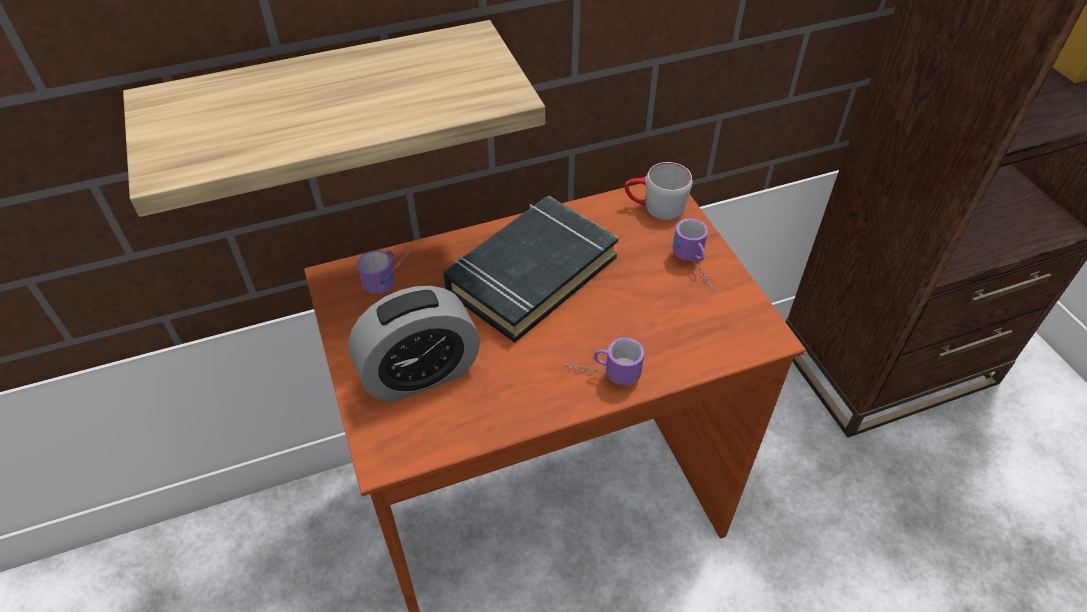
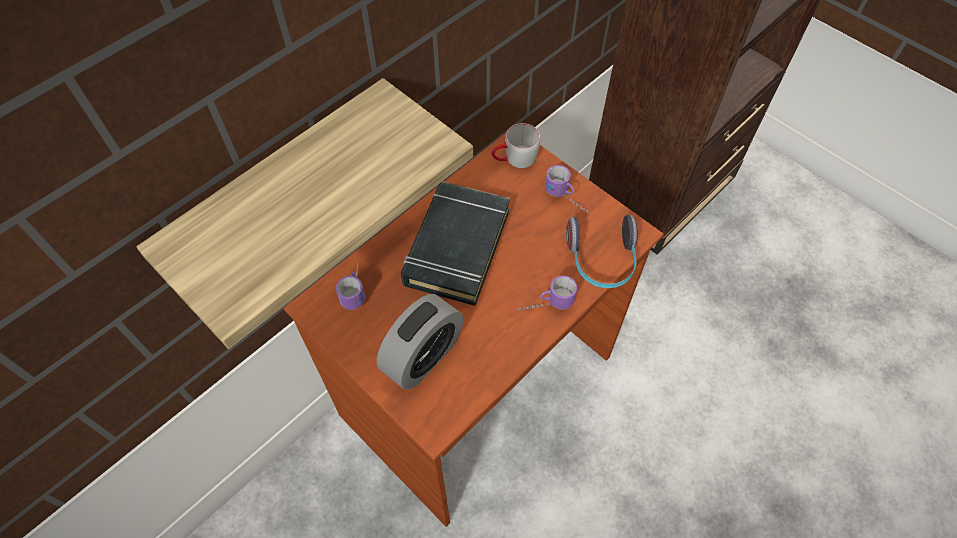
camera: 25 degrees left, 10 degrees up
(703, 351) = (601, 261): none -> headphones

